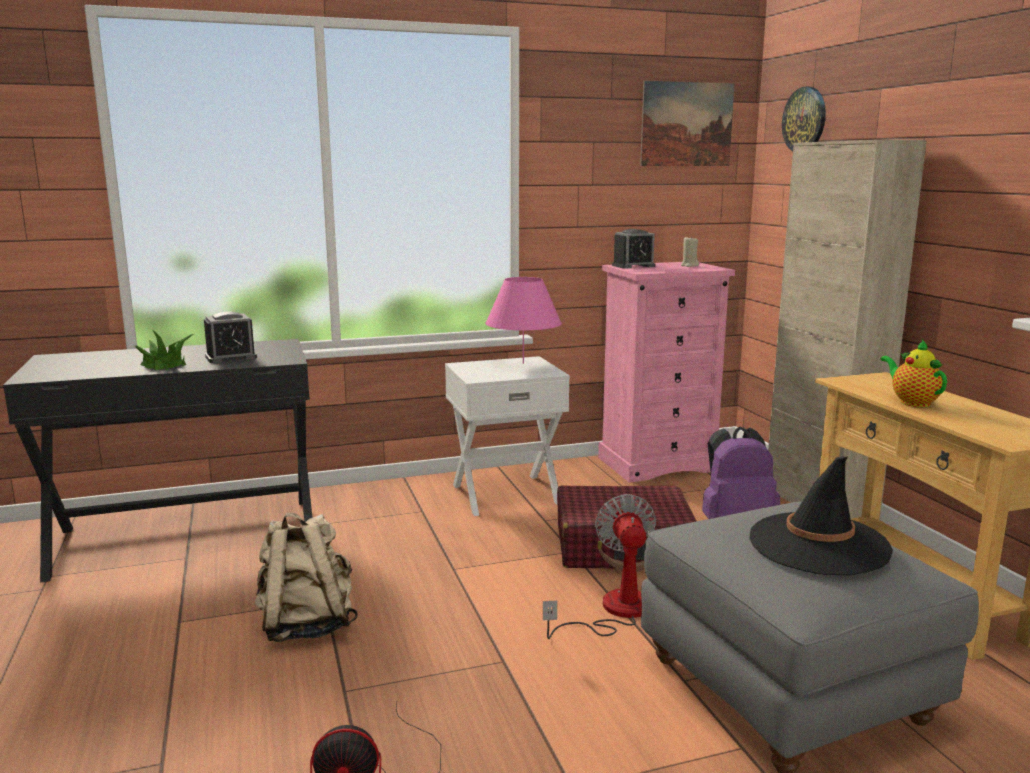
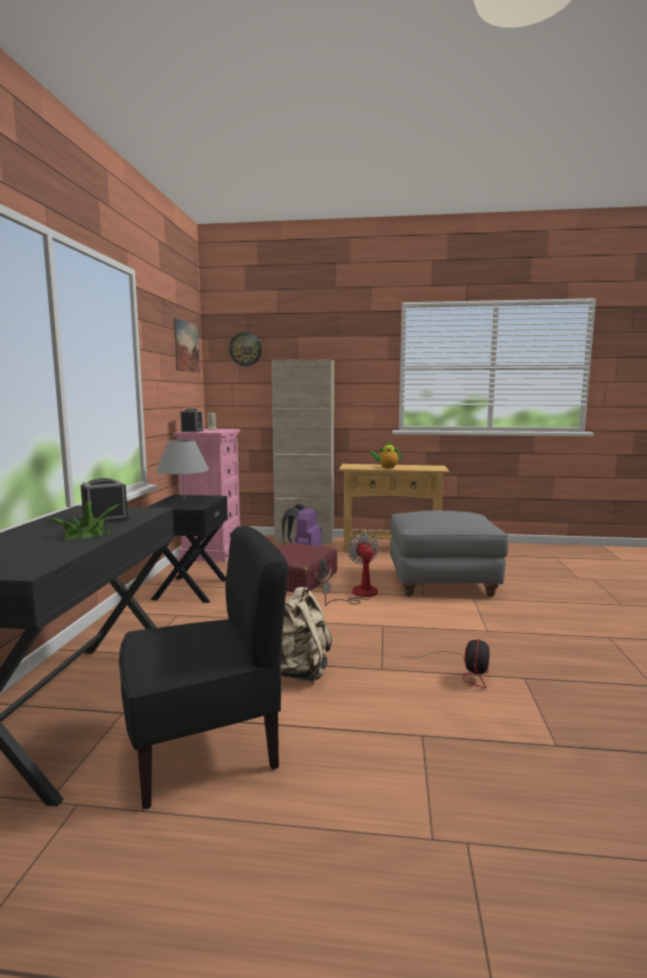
camera: 65 degrees left, 5 degrees down
(124, 618) = (205, 749): none -> black chair
(231, 357) = (105, 519): alarm clock -> alarm clock turned 120 degrees counterclockwise
(505, 493) = (190, 589): white nightstand -> black nightstand
(523, 363) = (183, 498): pink table lamp -> grey table lamp
(614, 611) = (358, 595): fan -> fan turned 60 degrees clockwise
(818, 544) = (452, 514): black hat -> none

